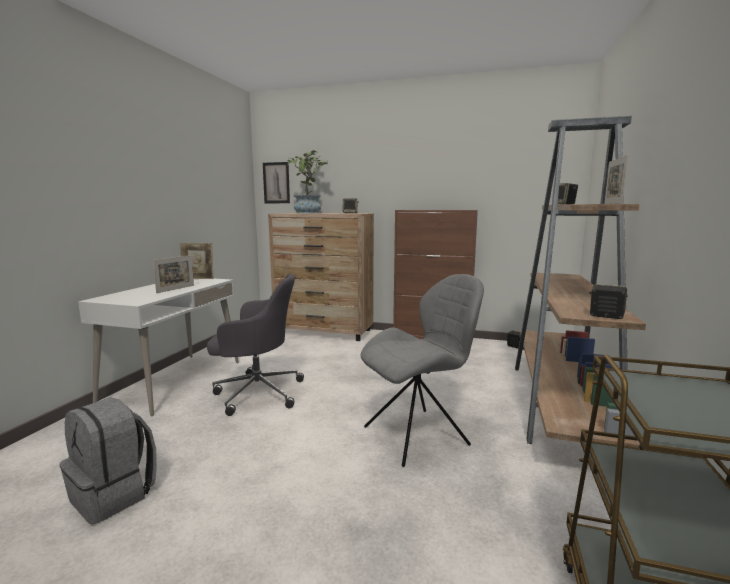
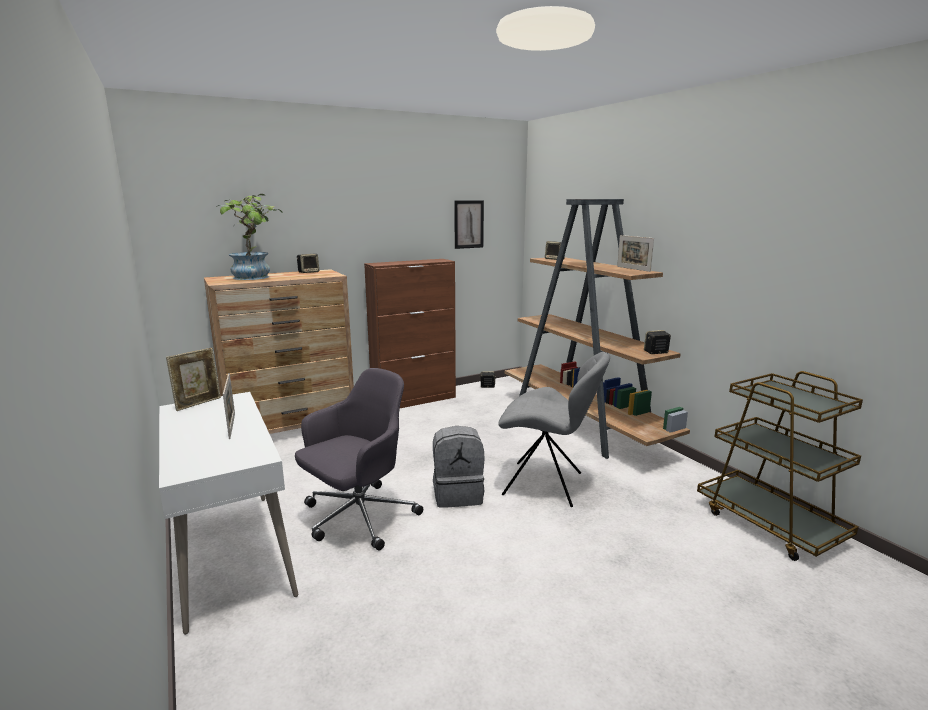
camera: 45 degrees left, 5 degrees up
(114, 495) = (431, 664): grey backpack -> grey backpack (458, 494)
(276, 183) = (176, 234): picture -> picture (468, 224)
(419, 435) = (546, 484): grey chair -> grey chair turned 90 degrees clockwise

